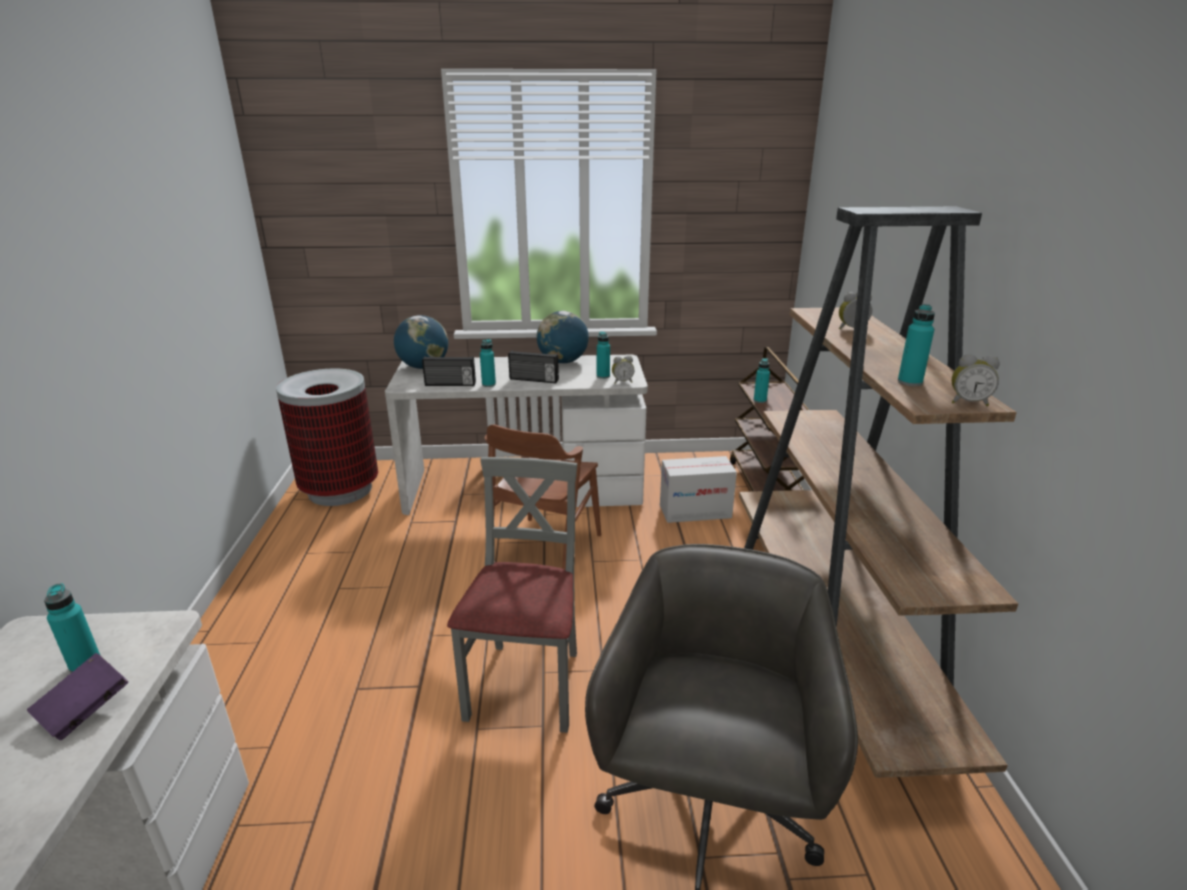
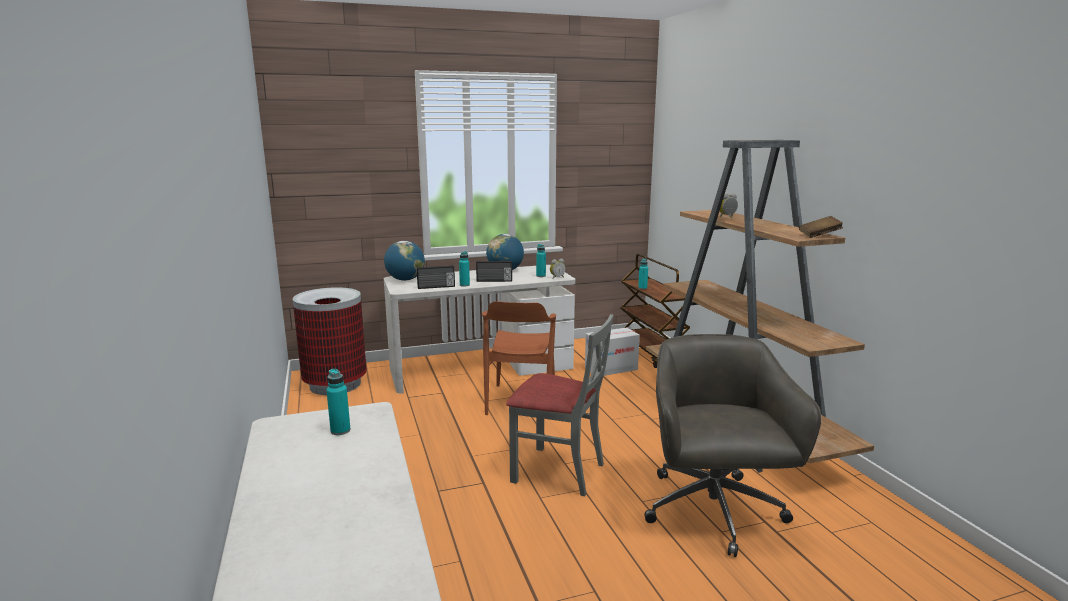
camera: 15 degrees left, 10 degrees down
(85, 710) = (368, 447): purple book -> none
(526, 685) = (558, 471): grey chair -> grey chair turned 120 degrees clockwise
(909, 382) = (782, 231): turquoise bottle -> none
(968, 402) = (819, 236): alarm clock -> brown book

